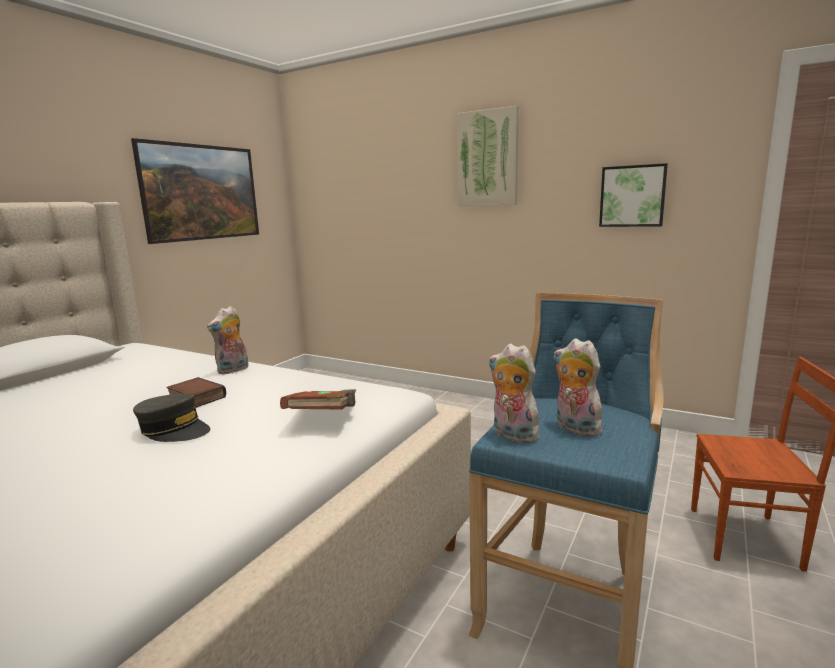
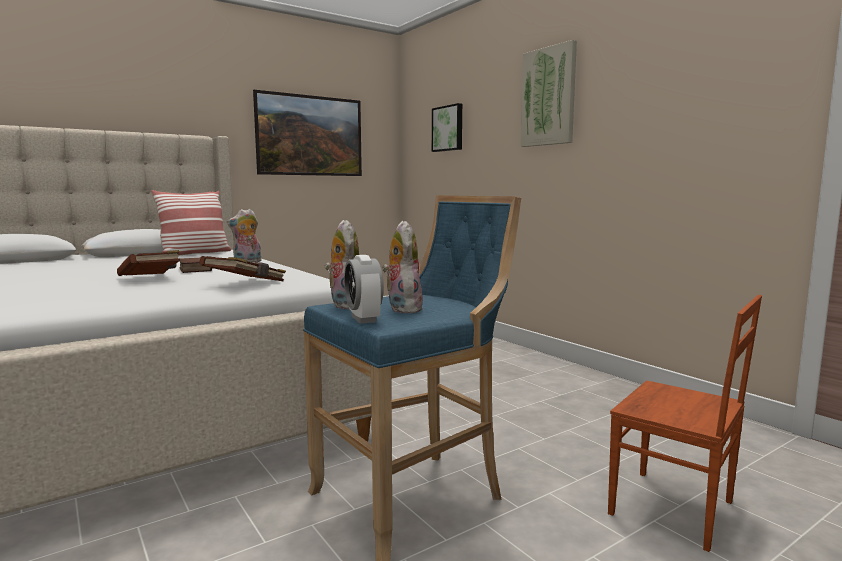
camera: 25 degrees right, 5 degrees down
(124, 362) = (194, 253): none -> pillow
(174, 429) = (151, 278): grey cap -> brown book
(579, 456) = (364, 319): none -> alarm clock
(632, 196) = (681, 127): picture -> picture (448, 128)

